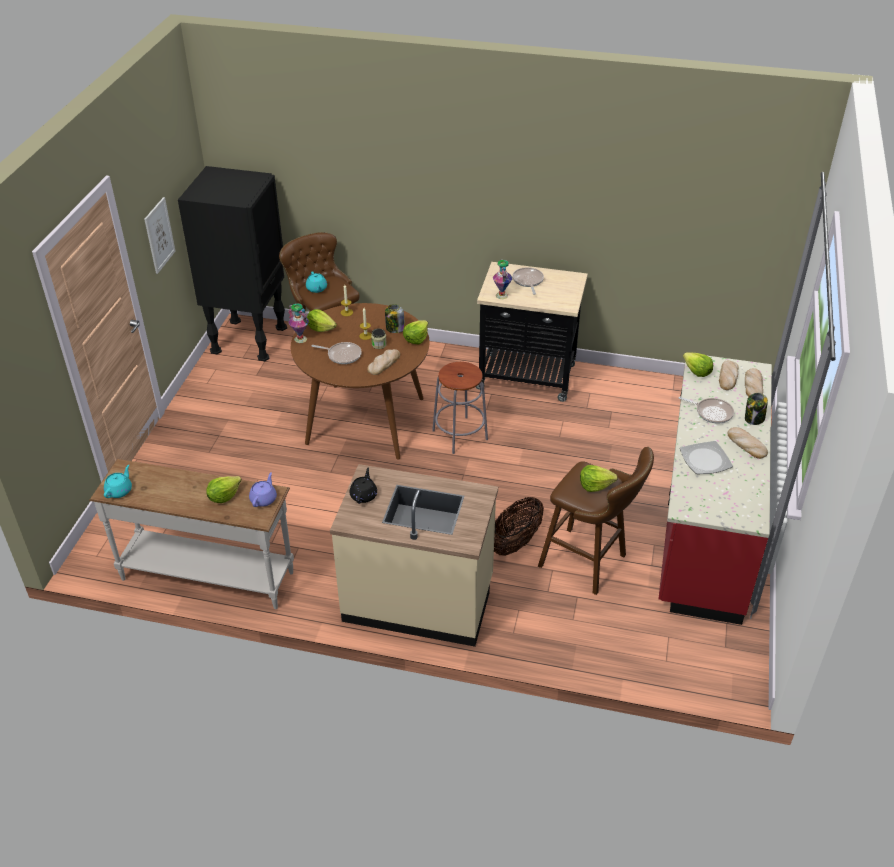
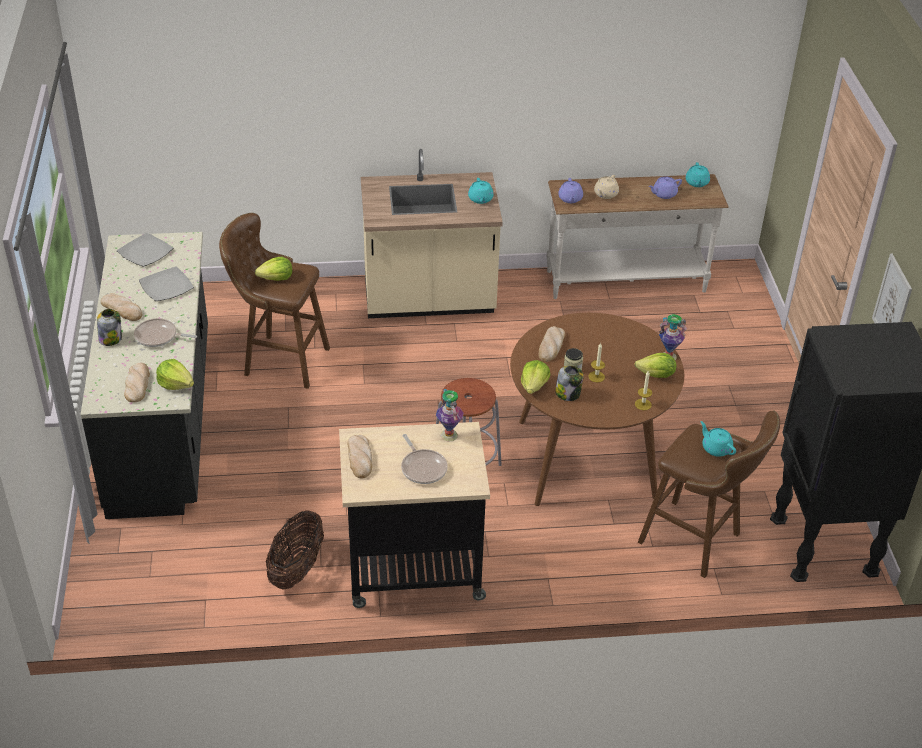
camera: 160 degrees right, 0 degrees up
(166, 484) = (664, 194): none -> purple teapot
(224, 496) = (605, 194): lettuce -> beige teapot
(342, 355) = (605, 346): frying pan -> none
(364, 495) = (480, 199): black teapot -> turquoise teapot
(515, 542) = (358, 364): basket -> basket (296, 568)
(703, 526) = (163, 420): red counter -> black counter
(728, 503) = (145, 252): none -> plate
(753, 385) = (107, 379): bread -> bread (360, 458)

